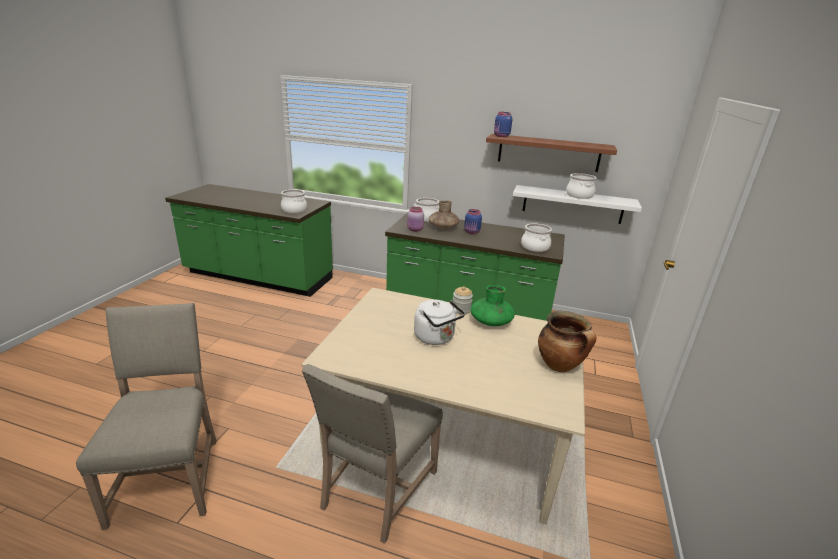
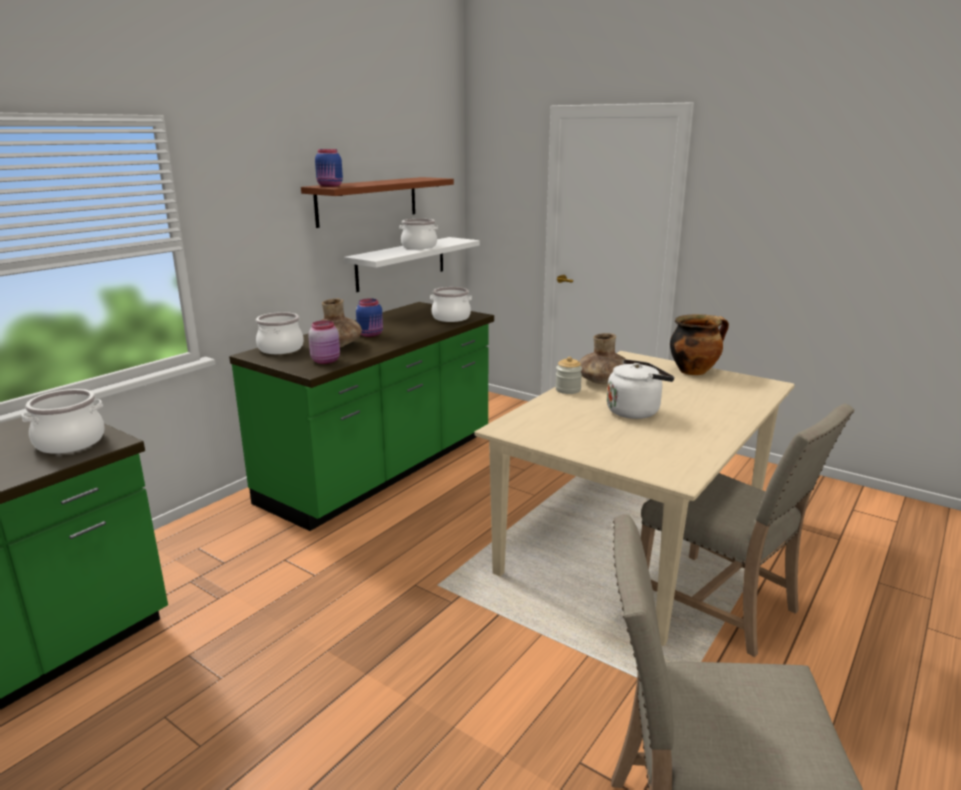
camera: 70 degrees left, 5 degrees down
(490, 322) = (602, 381): green vase -> brown vase

